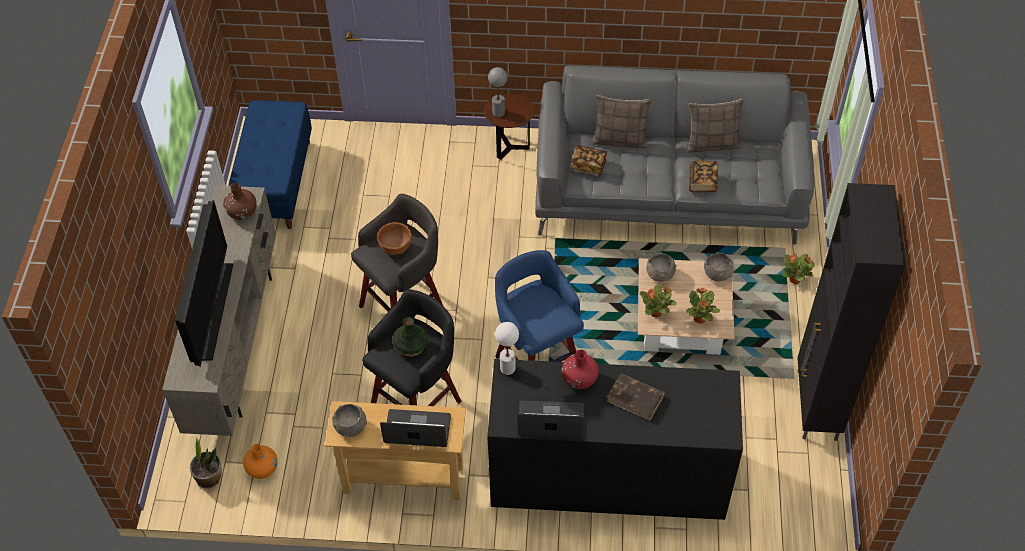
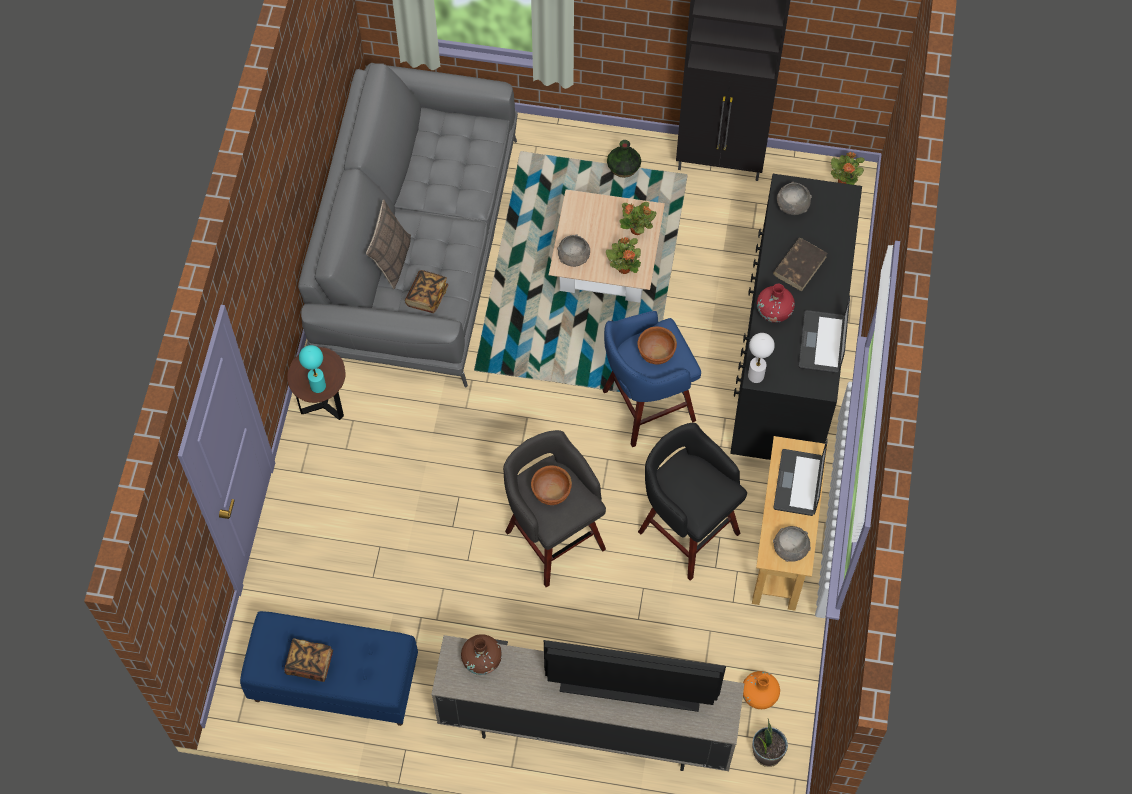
camera: 85 degrees left, 10 degrees up
(411, 346) = (691, 484): vase -> vase (623, 167)
(498, 112) = (318, 386): grey table lamp -> turquoise table lamp
(540, 310) = (655, 354): none -> brown bowl
(702, 182) = (470, 189): book -> book (310, 663)
(712, 144) = (414, 170): pillow -> none
(717, 273) = (579, 204): grey bowl -> grey bowl (792, 205)
(795, 279) = (563, 149): potted plant -> potted plant (844, 182)

